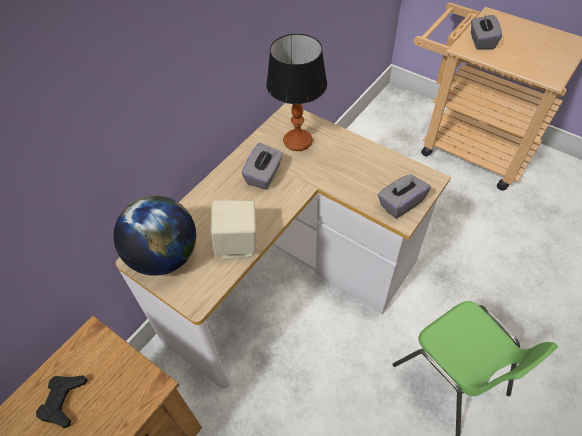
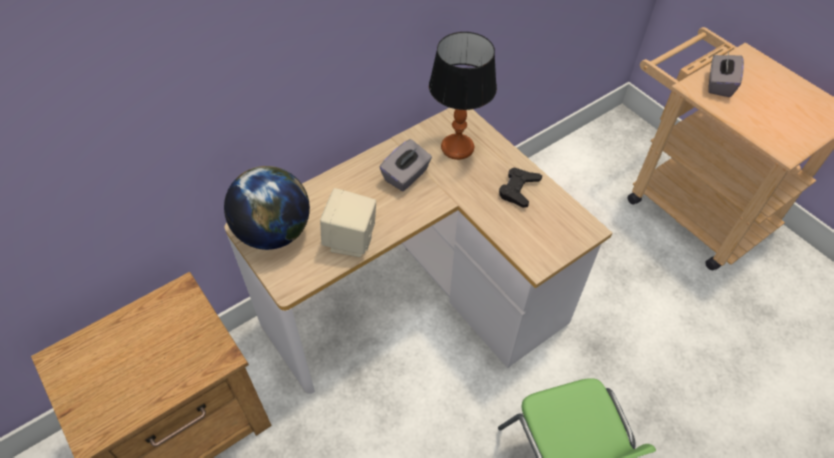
camera: 15 degrees right, 0 degrees up
(63, 401) = (135, 345): black game controller -> black game controller (518, 189)
(400, 203) = (541, 246): grey tissue box -> none

